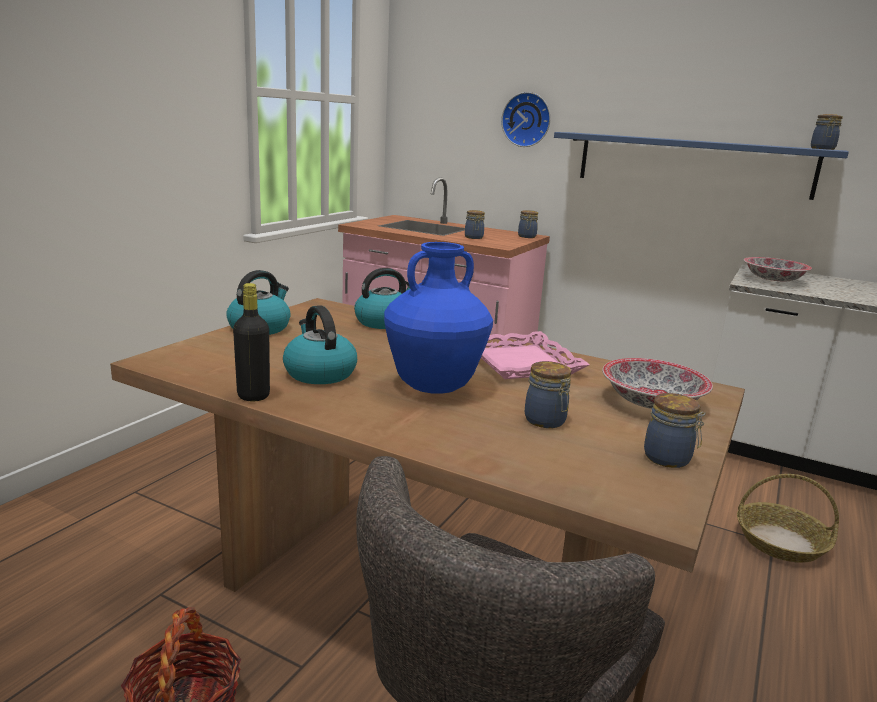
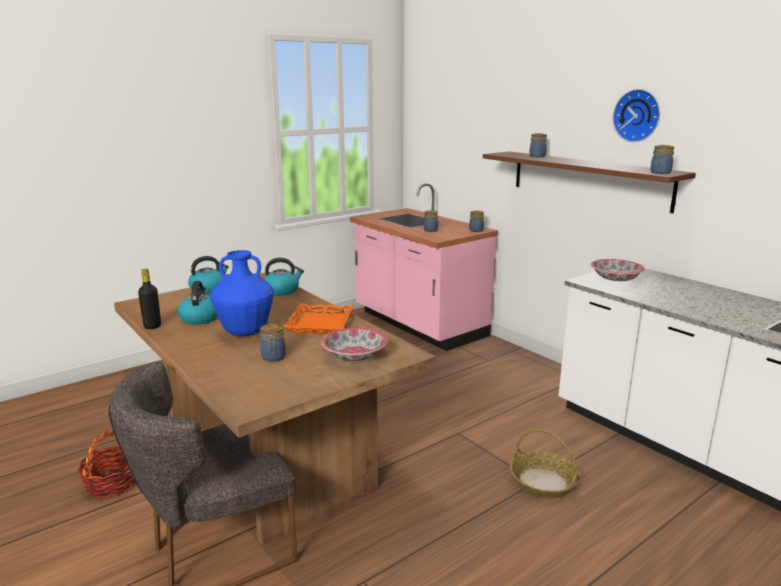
camera: 25 degrees right, 0 degrees up
(522, 362) = (320, 324): pink tray -> orange tray
(527, 119) = (483, 141): wall clock -> wall clock (638, 115)
(669, 459) = (303, 386): jar -> jar (538, 156)
(692, 164) = (588, 179): blue shelf -> brown shelf

